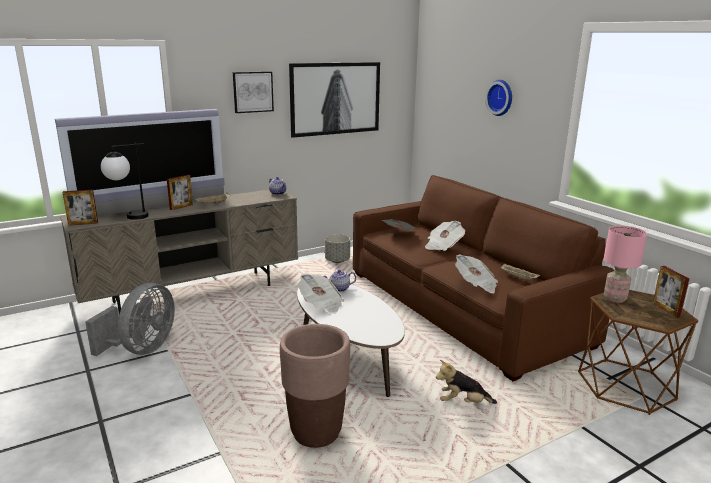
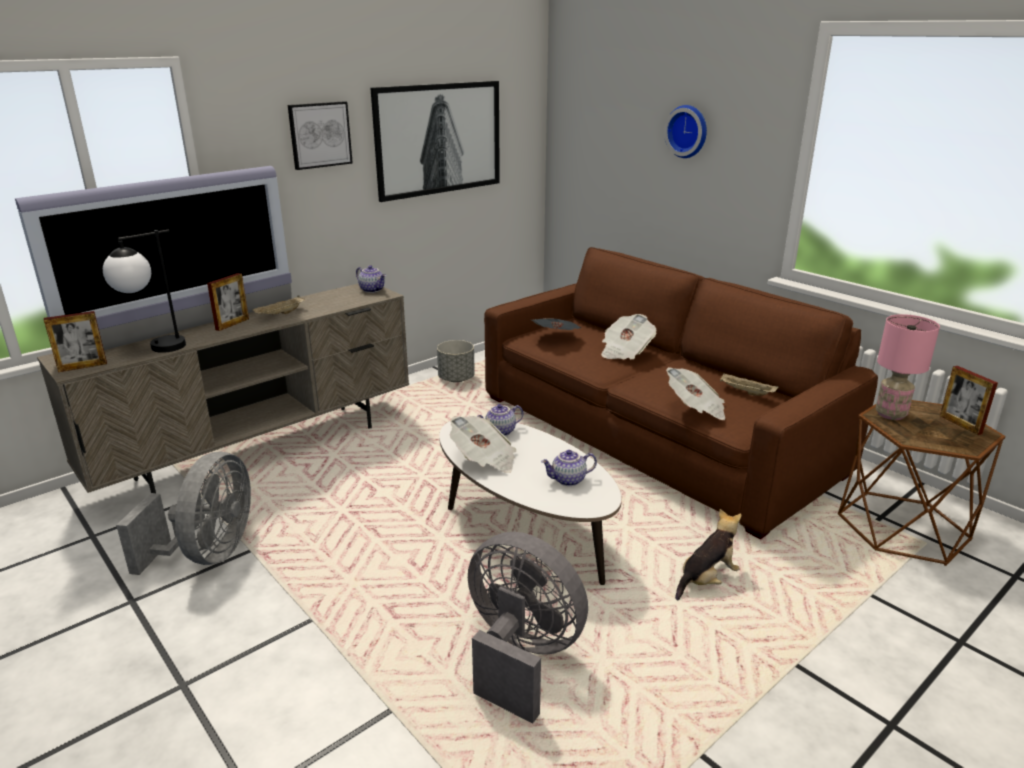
camera: 10 degrees left, 5 degrees up
(316, 433) = (520, 656): brown planter -> grey fan
(371, 322) = (568, 480): none -> teapot
(463, 402) = (706, 580): plush toy -> plush toy turned 150 degrees clockwise

